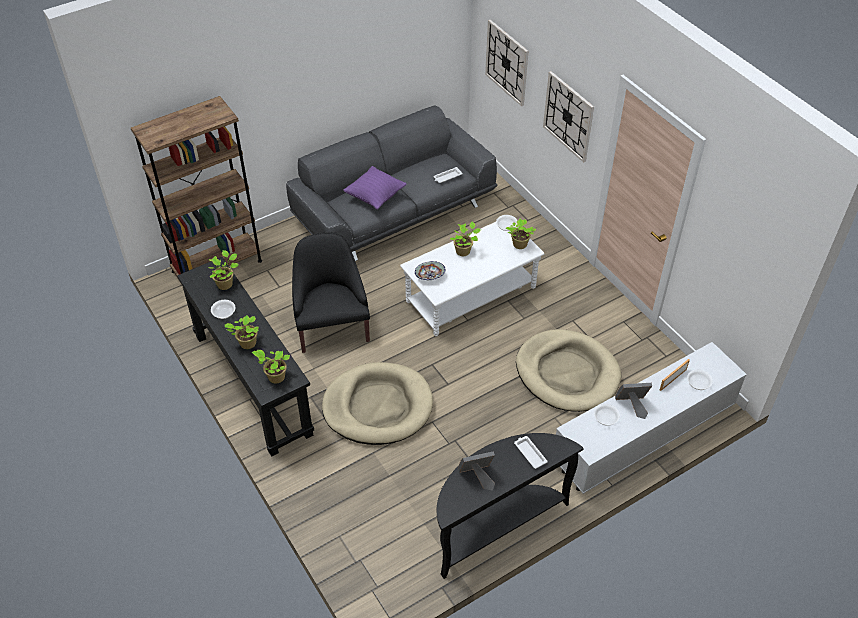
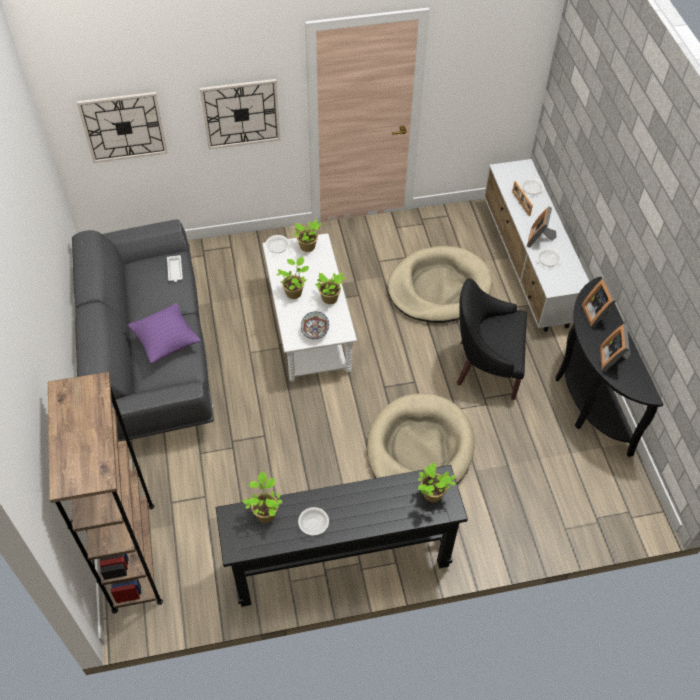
camera: 70 degrees left, 5 degrees up
(246, 344) = (371, 512): potted plant -> potted plant (330, 299)
(332, 326) = (292, 460): black armchair -> black armchair (486, 366)
(529, 453) = (597, 314): white tray -> picture frame

